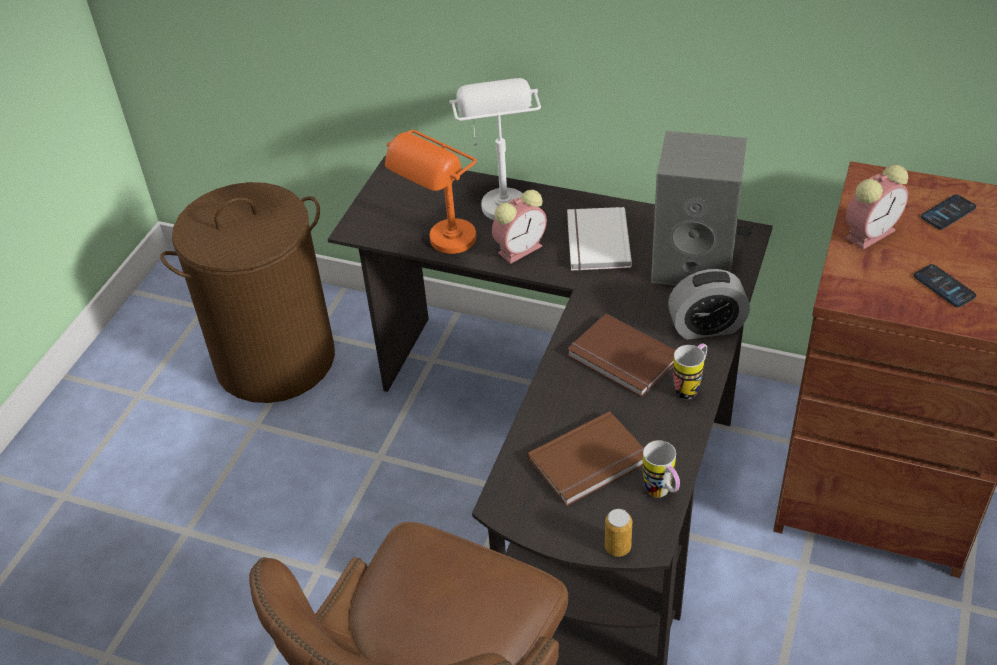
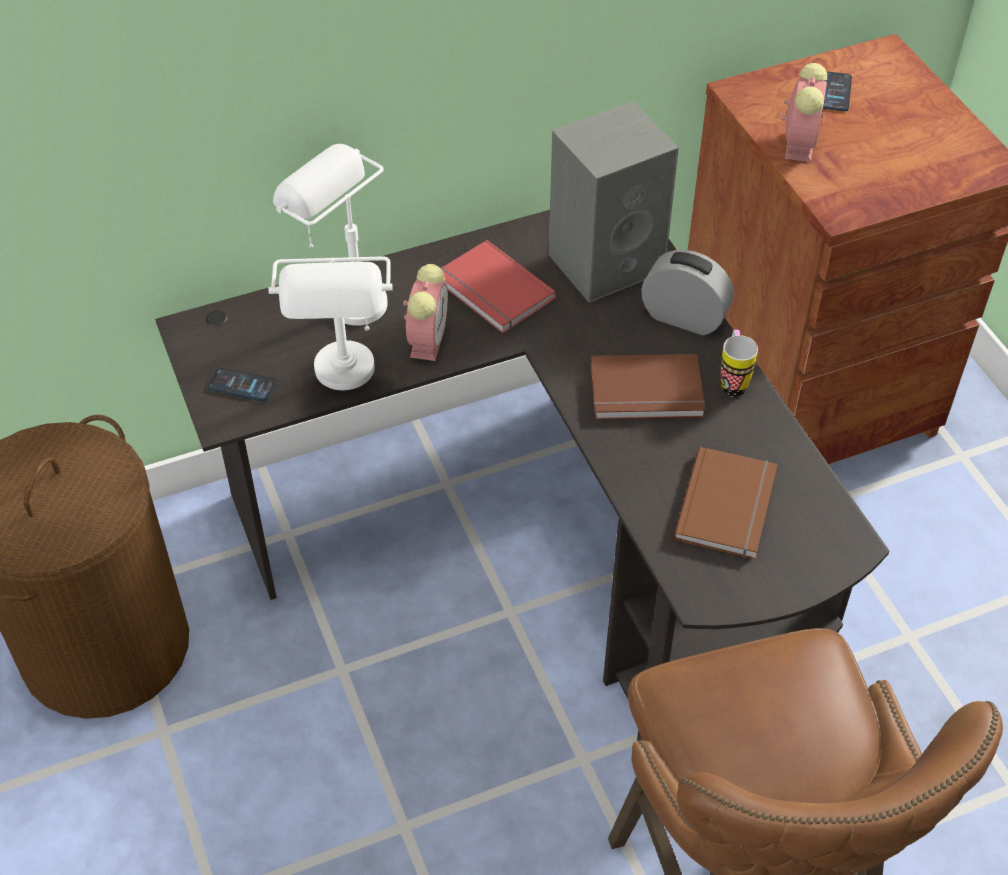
camera: 45 degrees left, 5 degrees up
(443, 248) = (346, 384): orange table lamp -> white table lamp
(595, 242) = (492, 291): white book -> red book
(617, 547) = (835, 565): can -> none
(661, 494) = (816, 493): mug -> none
(706, 327) = (684, 317): alarm clock -> alarm clock turned 105 degrees counterclockwise
(944, 286) = (904, 161): phone -> phone (241, 385)

